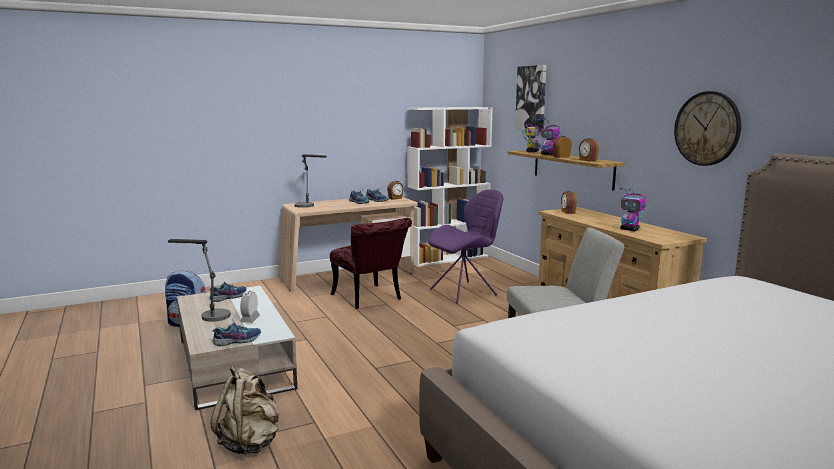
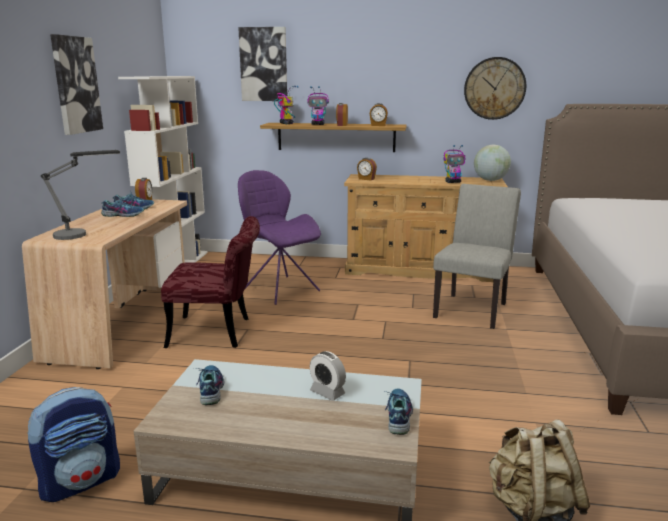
camera: 55 degrees left, 5 degrees up
(208, 315) = (270, 419): table lamp -> none
(358, 113) = (75, 85): none -> picture
(465, 292) = (280, 289): purple chair -> purple chair turned 45 degrees counterclockwise
(678, 237) = (490, 180): none -> globe

